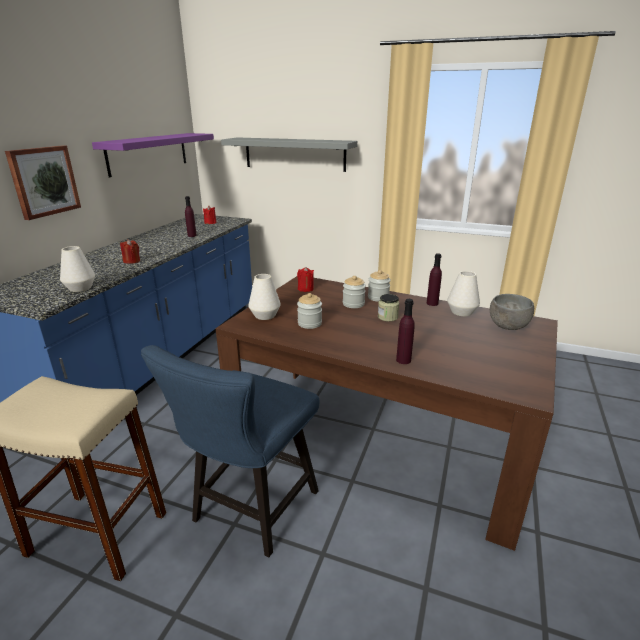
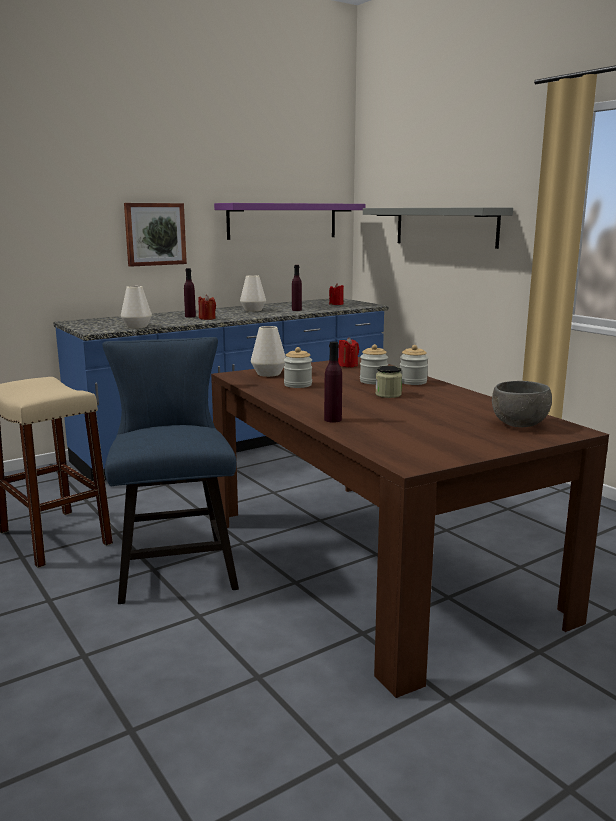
camera: 35 degrees right, 10 degrees down
(250, 511) = (175, 567): blue chair -> blue chair turned 105 degrees clockwise
(432, 303) = (467, 395): purple bottle -> purple bottle (190, 316)
(461, 312) = (487, 406): white vase -> white vase (253, 310)

